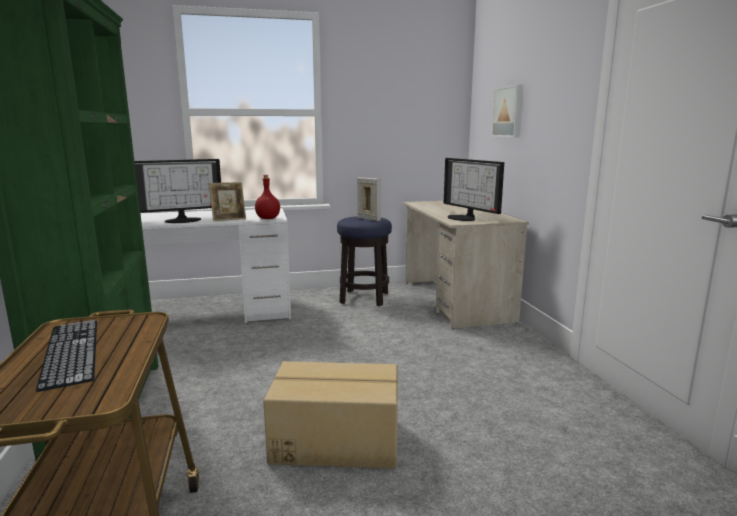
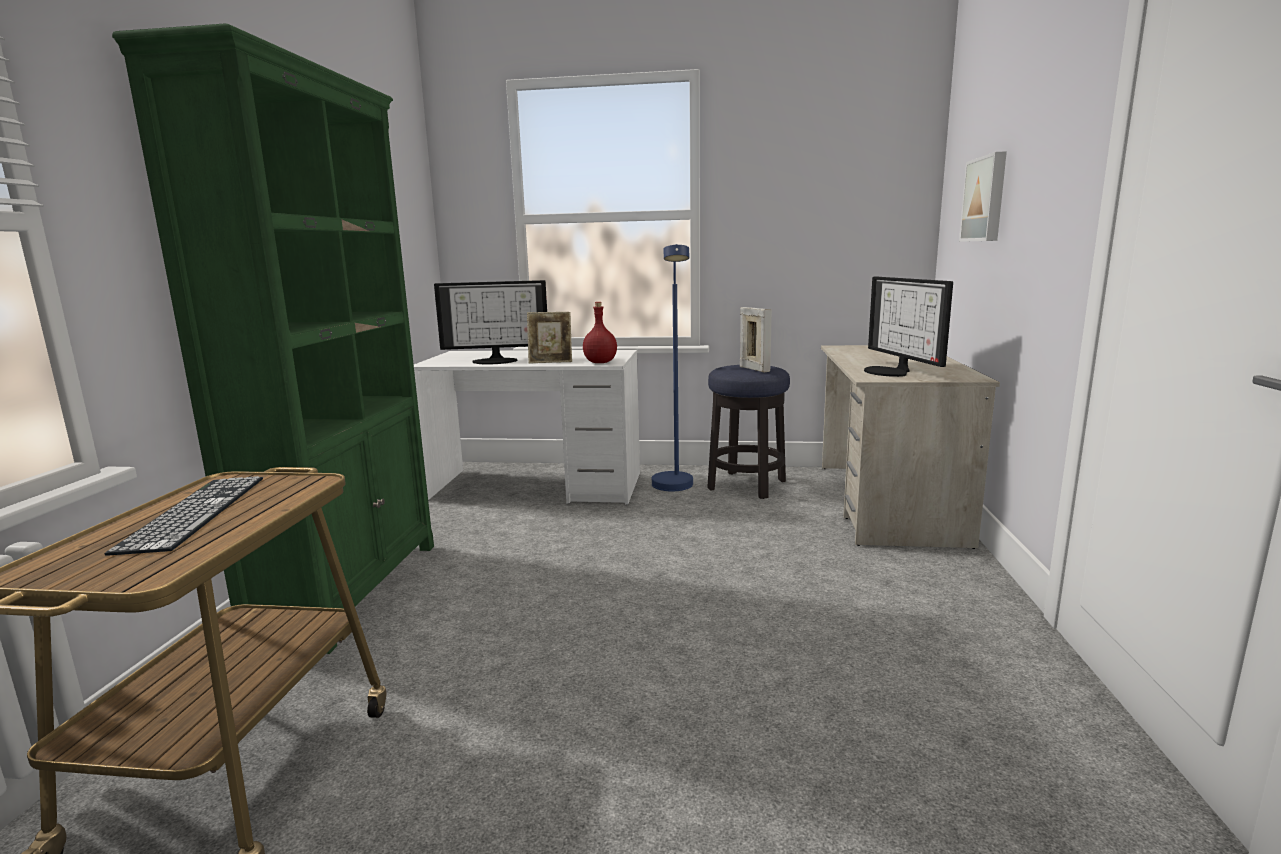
camera: 20 degrees right, 0 degrees up
(316, 305) = (674, 488): none -> blue floor lamp
(335, 440) = (588, 685): cardboard box -> none

